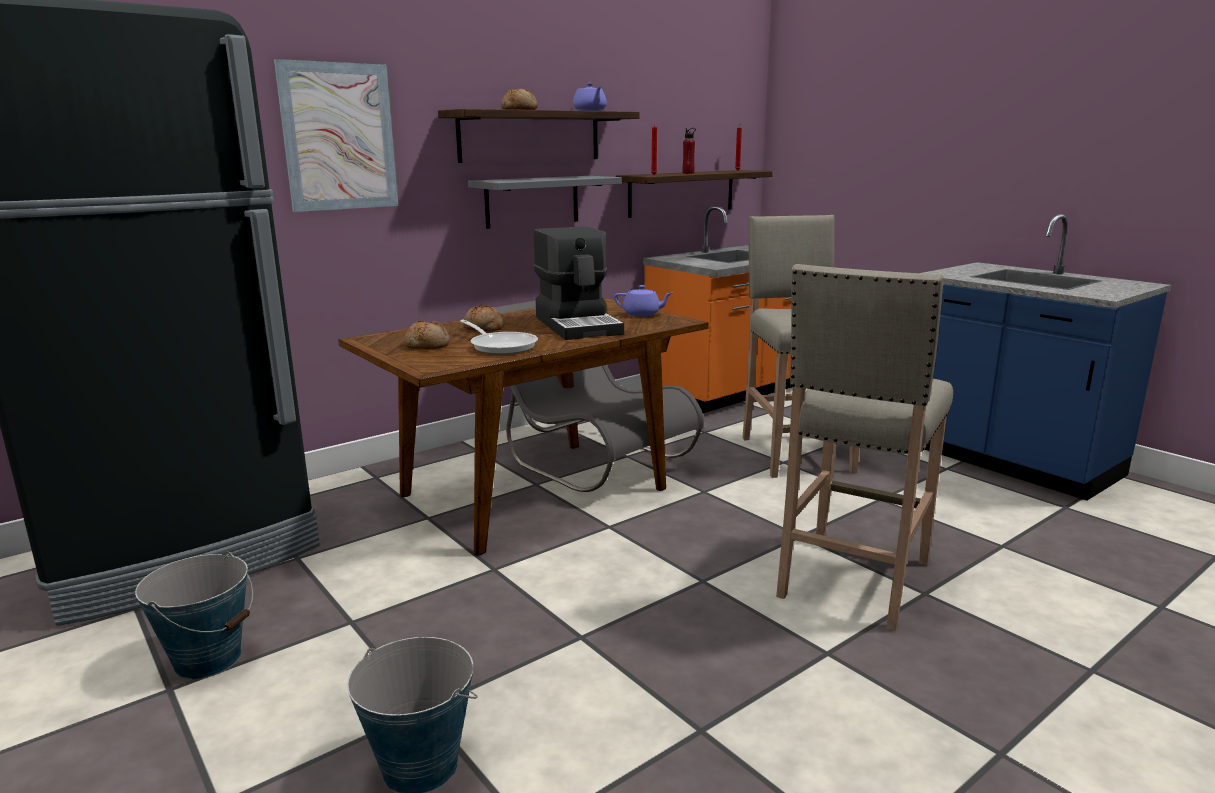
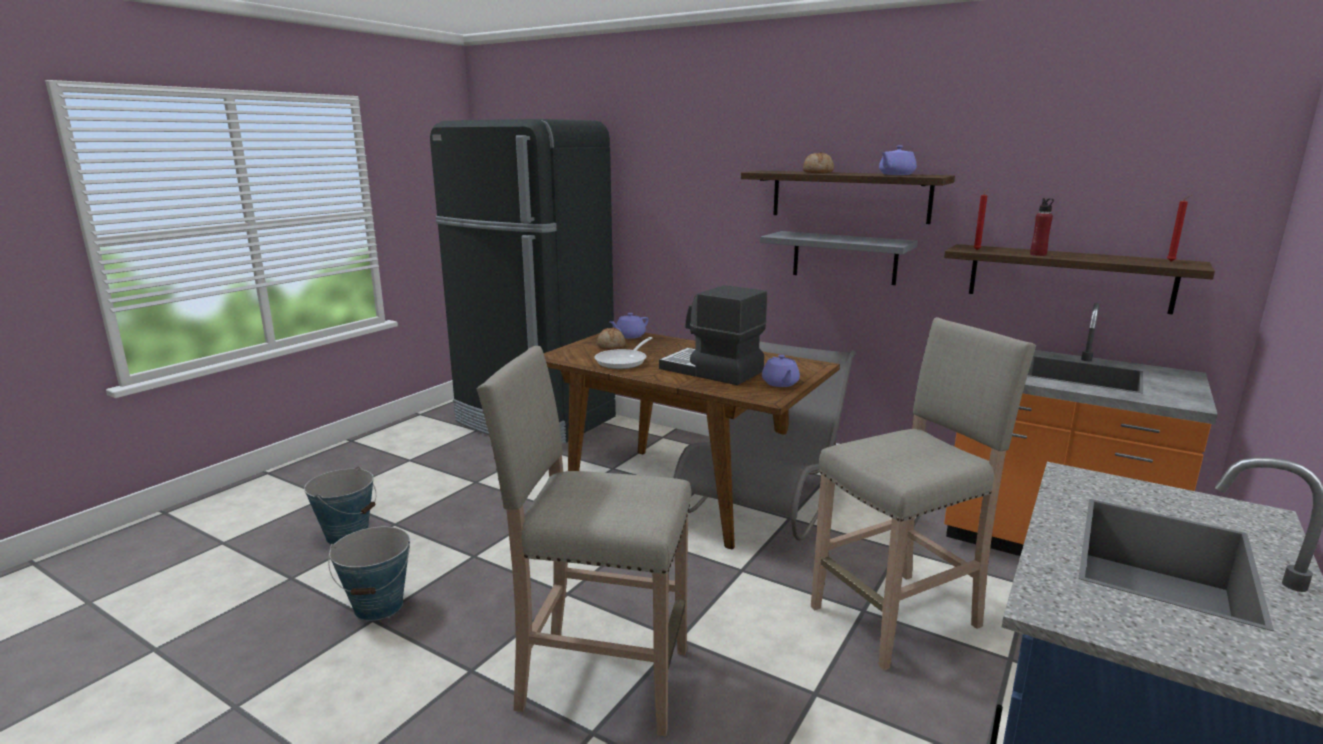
camera: 70 degrees right, 0 degrees up
(208, 659) = (434, 459): bucket -> bucket (379, 606)
(339, 137) = (685, 189): picture -> none
(396, 336) = (629, 336): none -> purple teapot
(483, 328) = (673, 349): bread -> none
(579, 325) = (711, 371): coffee machine -> coffee machine turned 75 degrees clockwise

